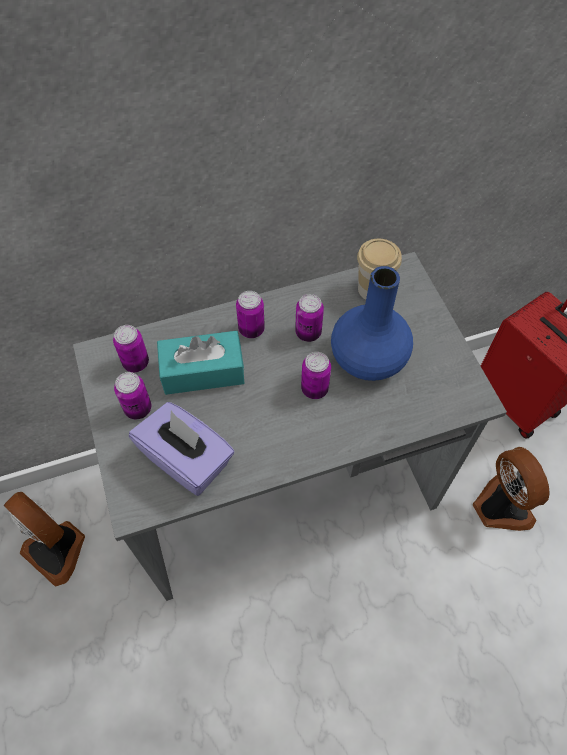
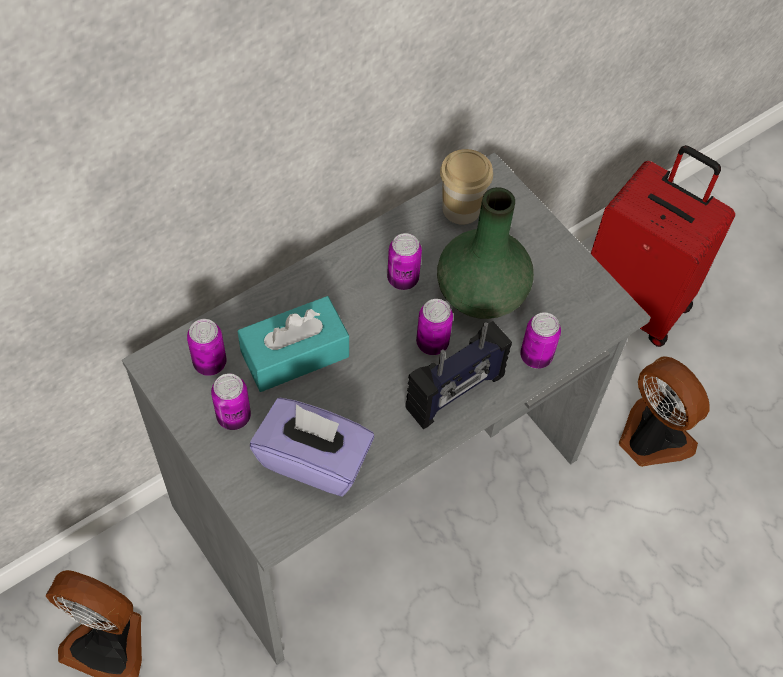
camera: 20 degrees left, 0 degrees up
(251, 329) = (334, 290): can -> can (536, 356)
(320, 434) = (455, 393): none -> radio
(369, 357) = (482, 292): blue vase -> green vase

